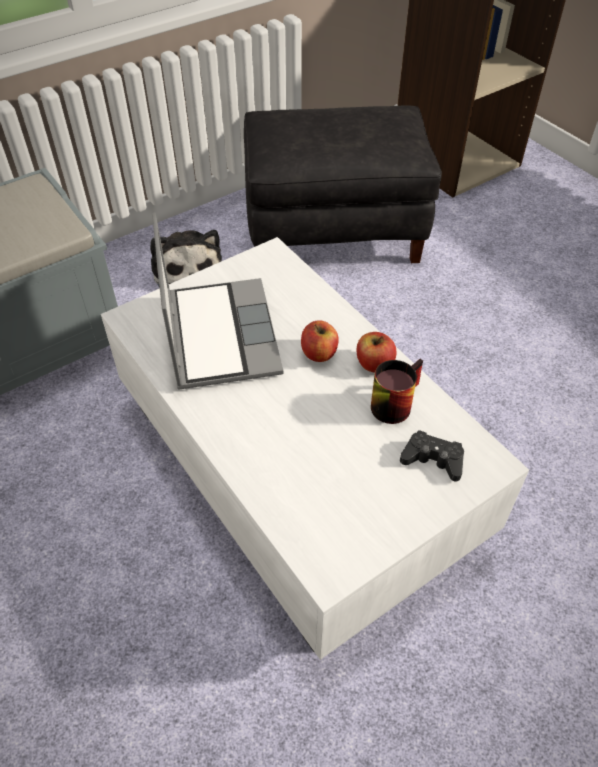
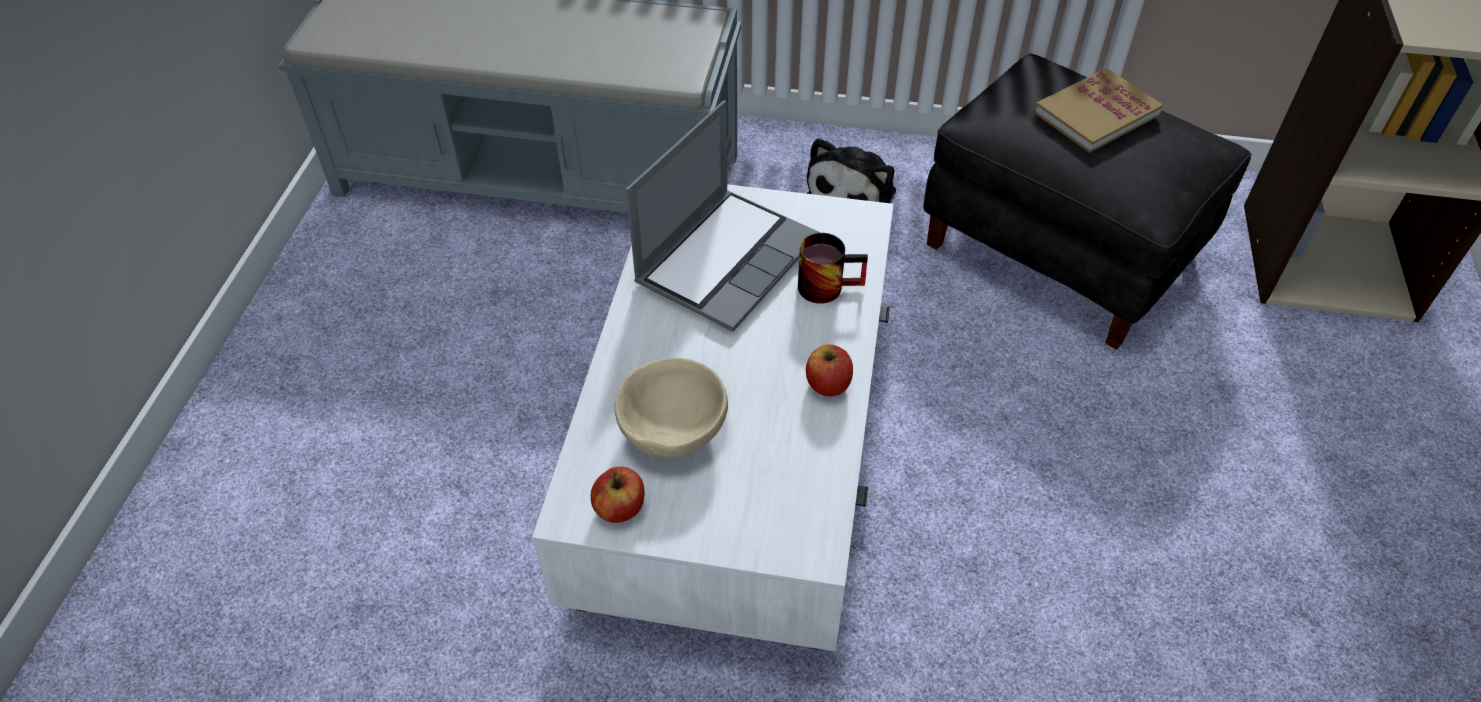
camera: 45 degrees right, 0 degrees up
(319, 353) = (790, 338): apple -> apple (620, 508)
(321, 463) = (672, 429): none -> beige bowl
(328, 124) = (1096, 114): none -> book
(392, 401) = (800, 428): mug -> mug (827, 284)
(433, 460) = (768, 504): black game controller -> none

